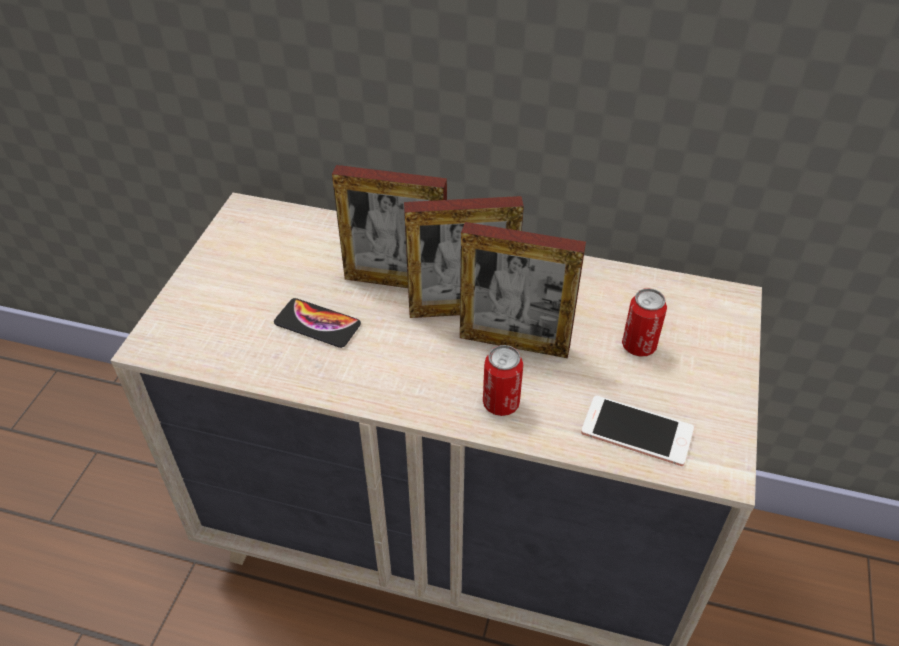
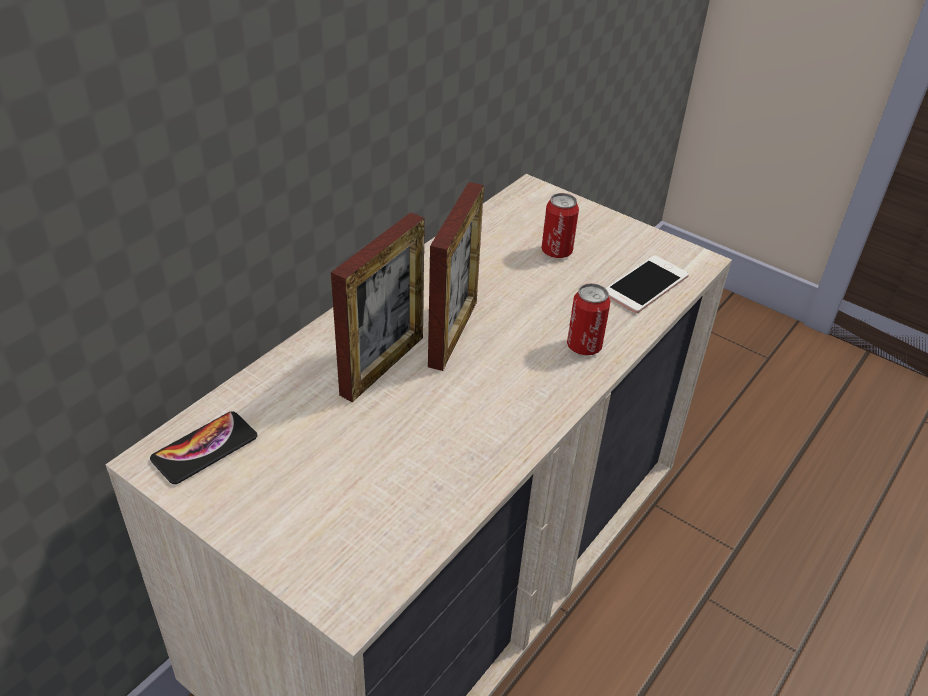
camera: 70 degrees left, 5 degrees down
(317, 324) = (409, 441): phone -> phone (204, 448)
(514, 342) = (515, 315): picture frame -> none

